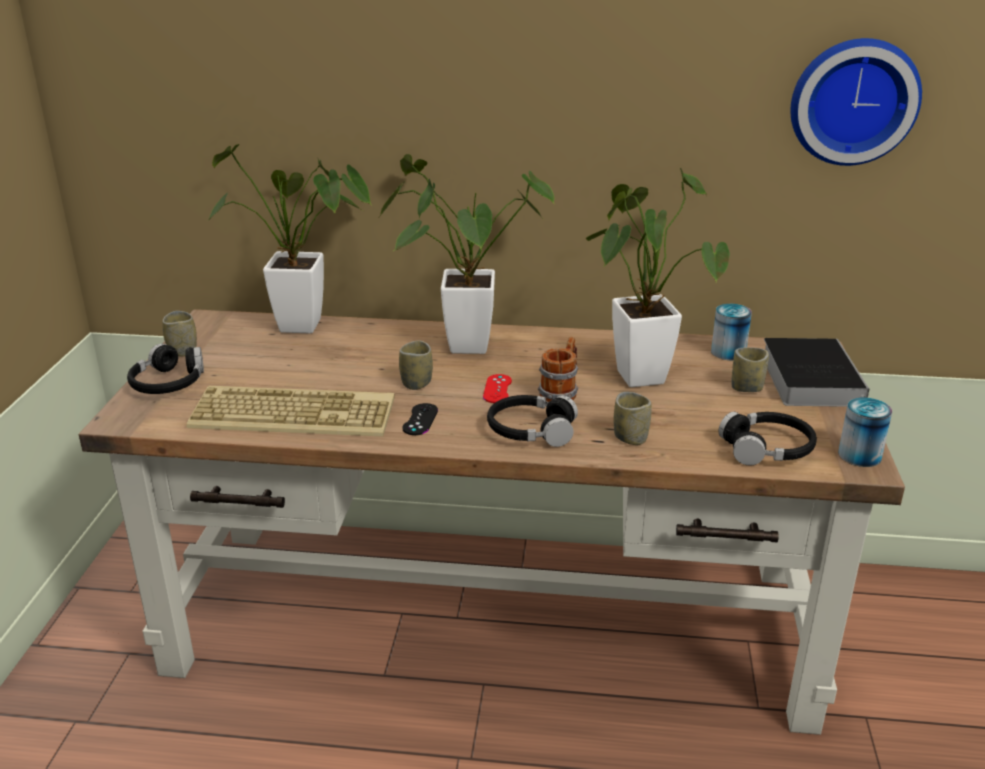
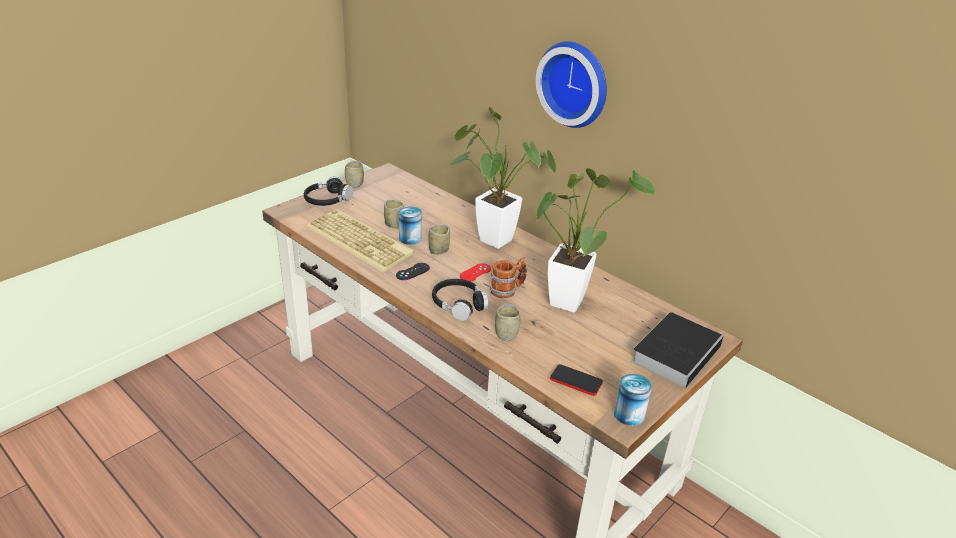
camera: 35 degrees right, 5 degrees up
(311, 327) = (430, 195): potted plant -> none
(728, 352) = (647, 312): can -> can (410, 238)
(746, 388) = (623, 339): cup -> cup (394, 225)
(767, 449) = (576, 381): black headphones -> phone
(852, 101) = (777, 160): wall clock -> wall clock (575, 83)

